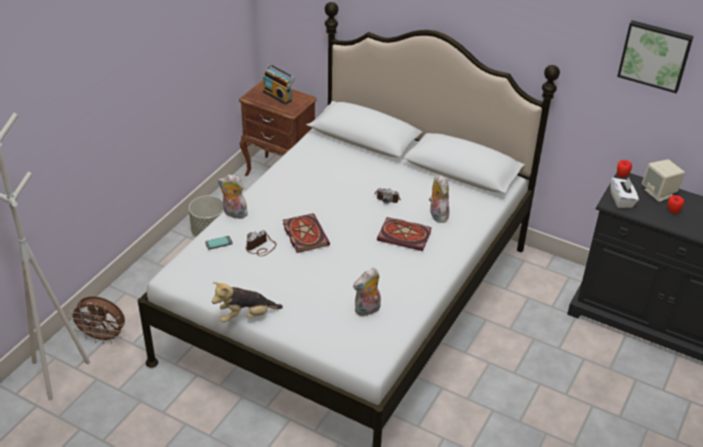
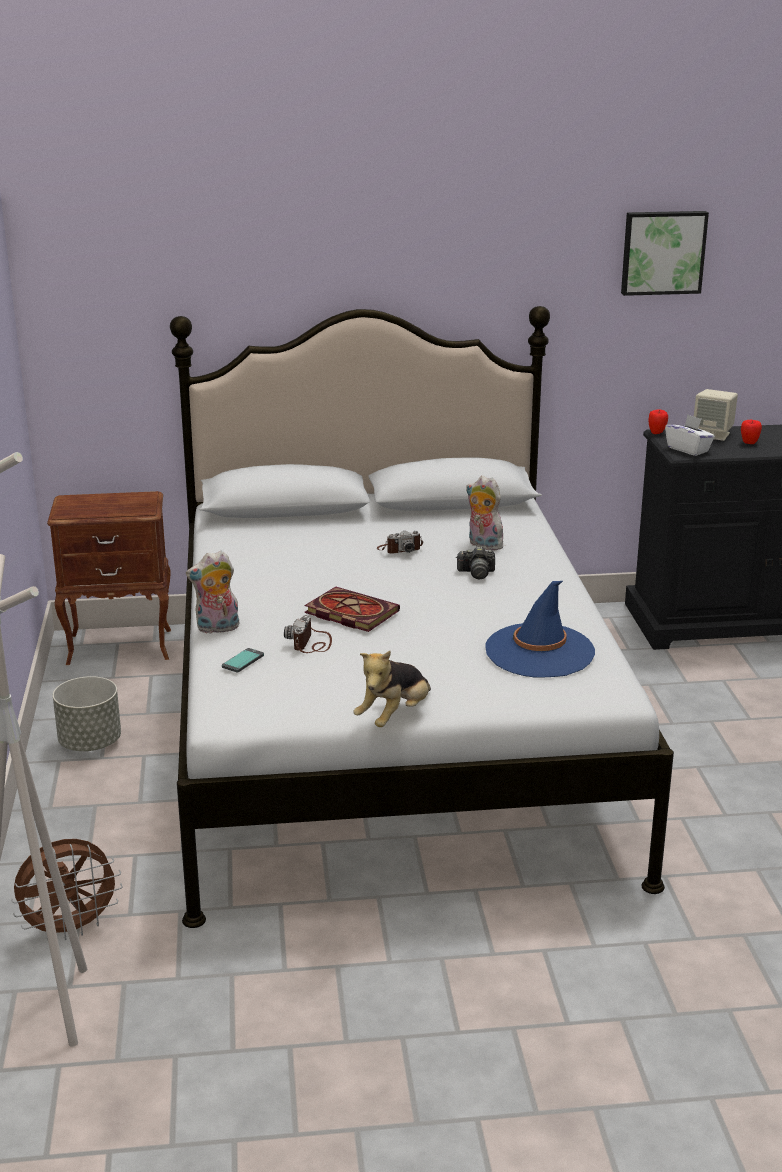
camera: 35 degrees left, 15 degrees down
(278, 95) = (105, 502): radio -> none
(367, 310) = (539, 651): plush toy -> blue hat
(405, 236) = (476, 573): book -> camera

